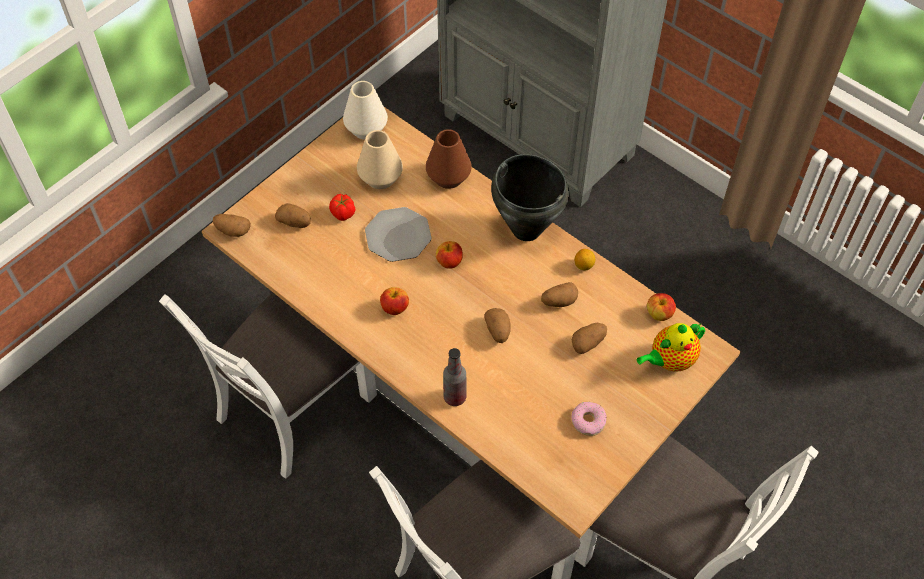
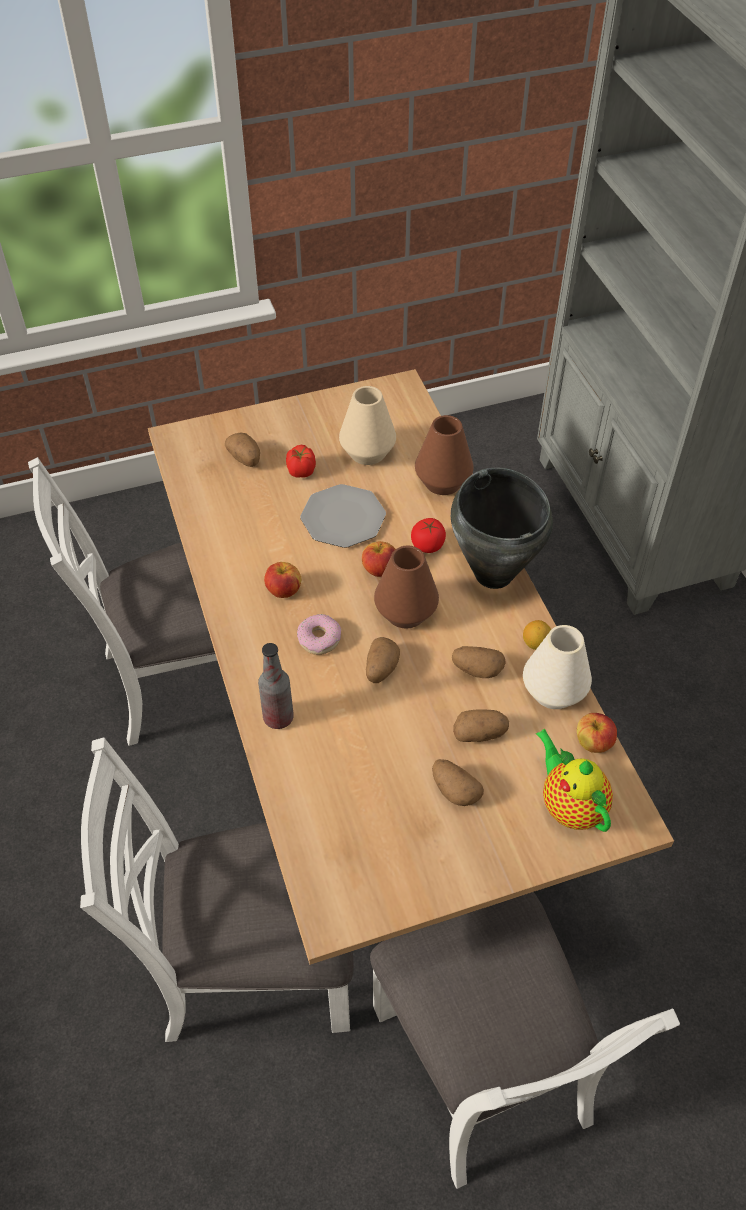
camera: 30 degrees right, 5 degrees down
(232, 231) = (177, 440): potato -> potato (454, 790)
(366, 129) = (388, 399): white vase -> white vase (553, 692)
(469, 229) = (428, 545): none -> tomato
(488, 284) = (406, 612): none -> brown vase
(588, 421) = (415, 826): donut -> donut (319, 639)
(669, 360) = (569, 805): teapot -> teapot turned 60 degrees clockwise

